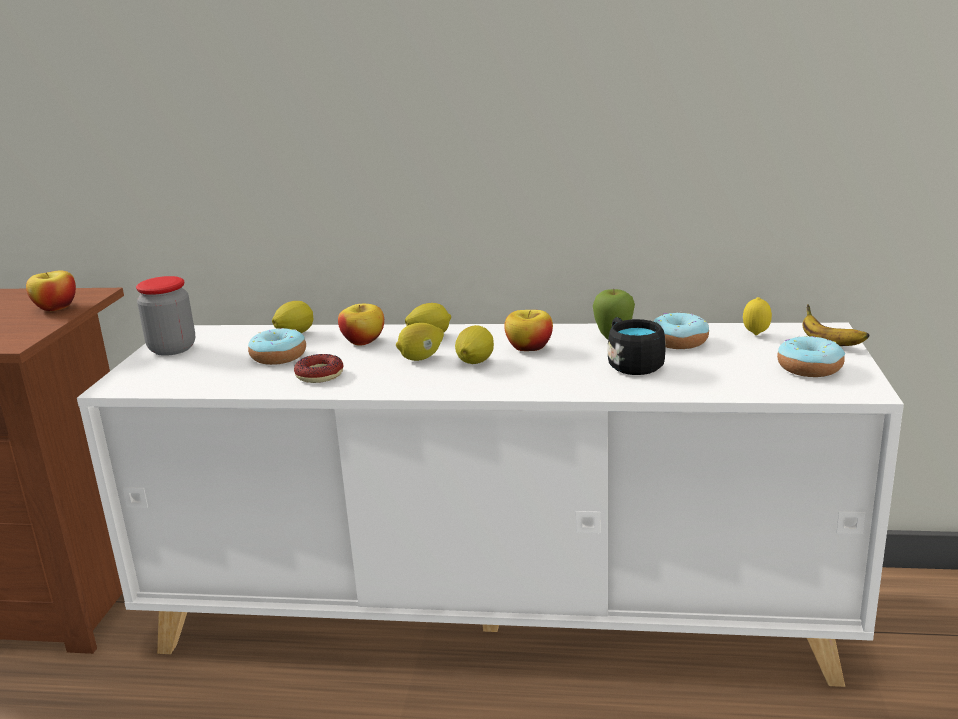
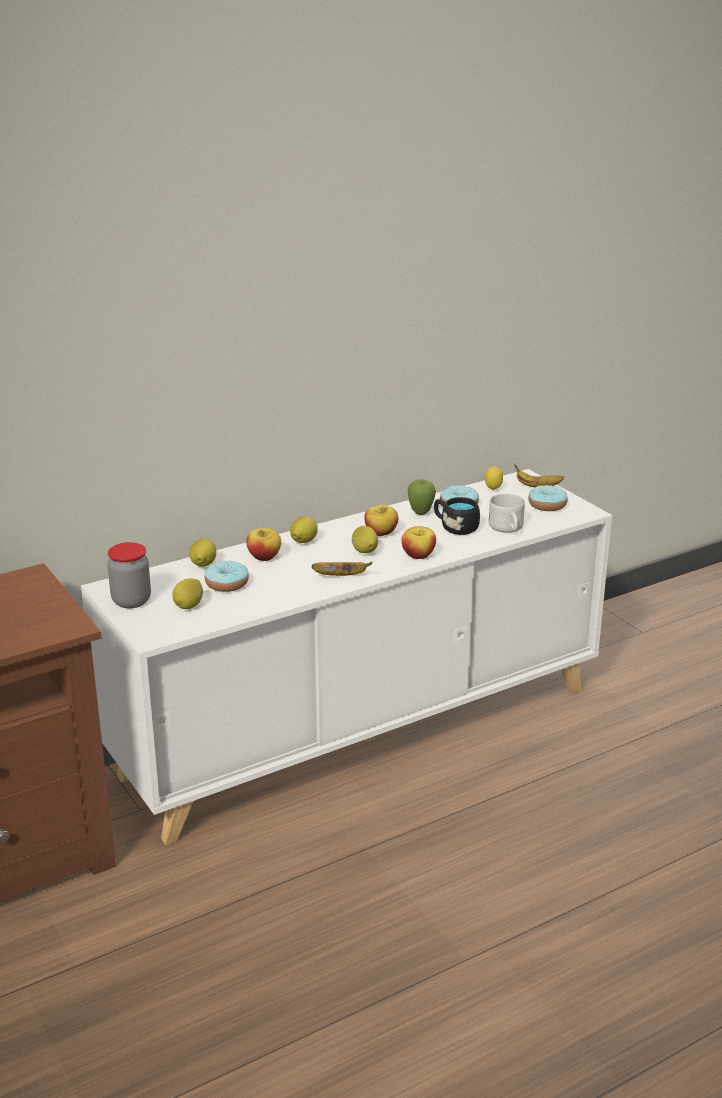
camera: 40 degrees left, 5 degrees up
(56, 307) = (33, 593): apple -> apple (418, 555)
(319, 375) = (282, 587): donut -> none
(401, 381) = (341, 576): none -> banana
(421, 358) = (326, 558): lemon -> lemon (189, 605)
(702, 382) = (507, 529): none -> white mug

